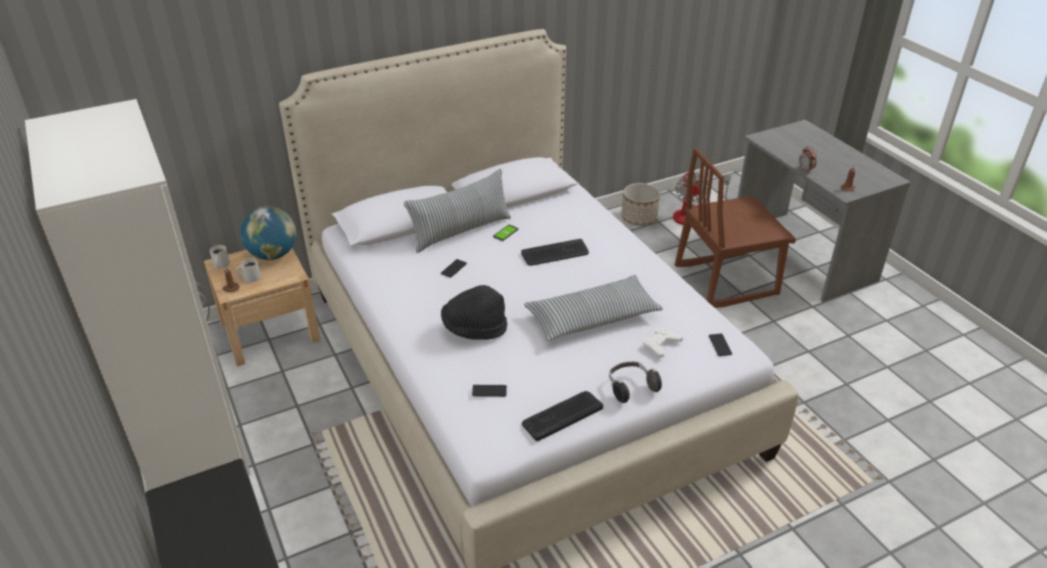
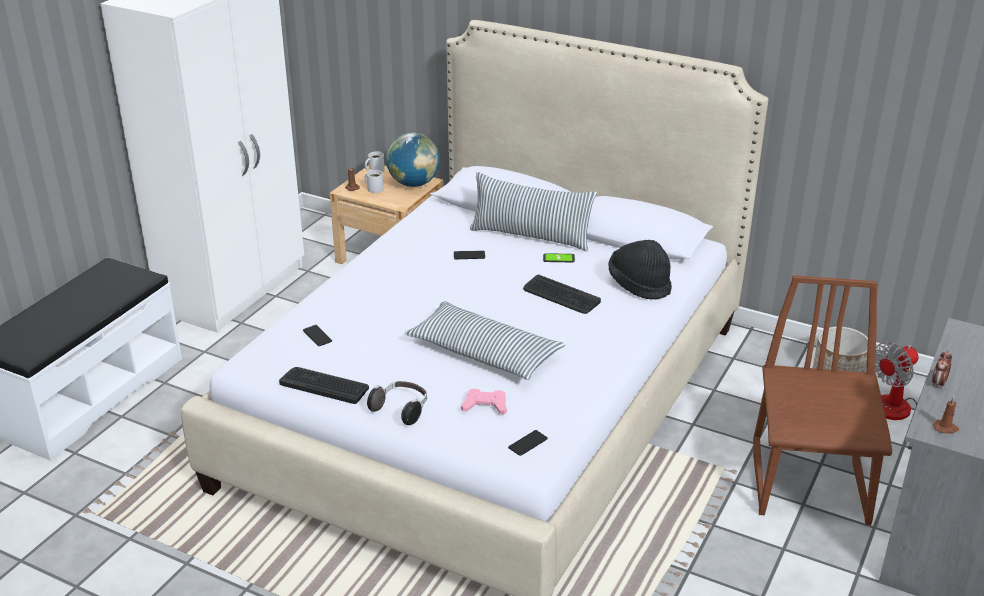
camera: 55 degrees right, 5 degrees down
(474, 329) = (393, 297): black hat -> black hat (639, 284)
(661, 345) = (485, 406): white game controller -> pink game controller
(725, 280) = (811, 482): brown chair -> brown chair turned 60 degrees clockwise

